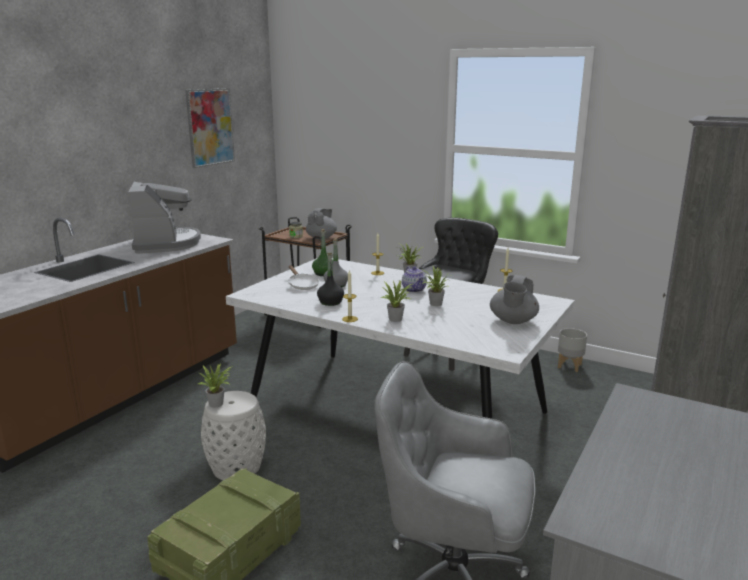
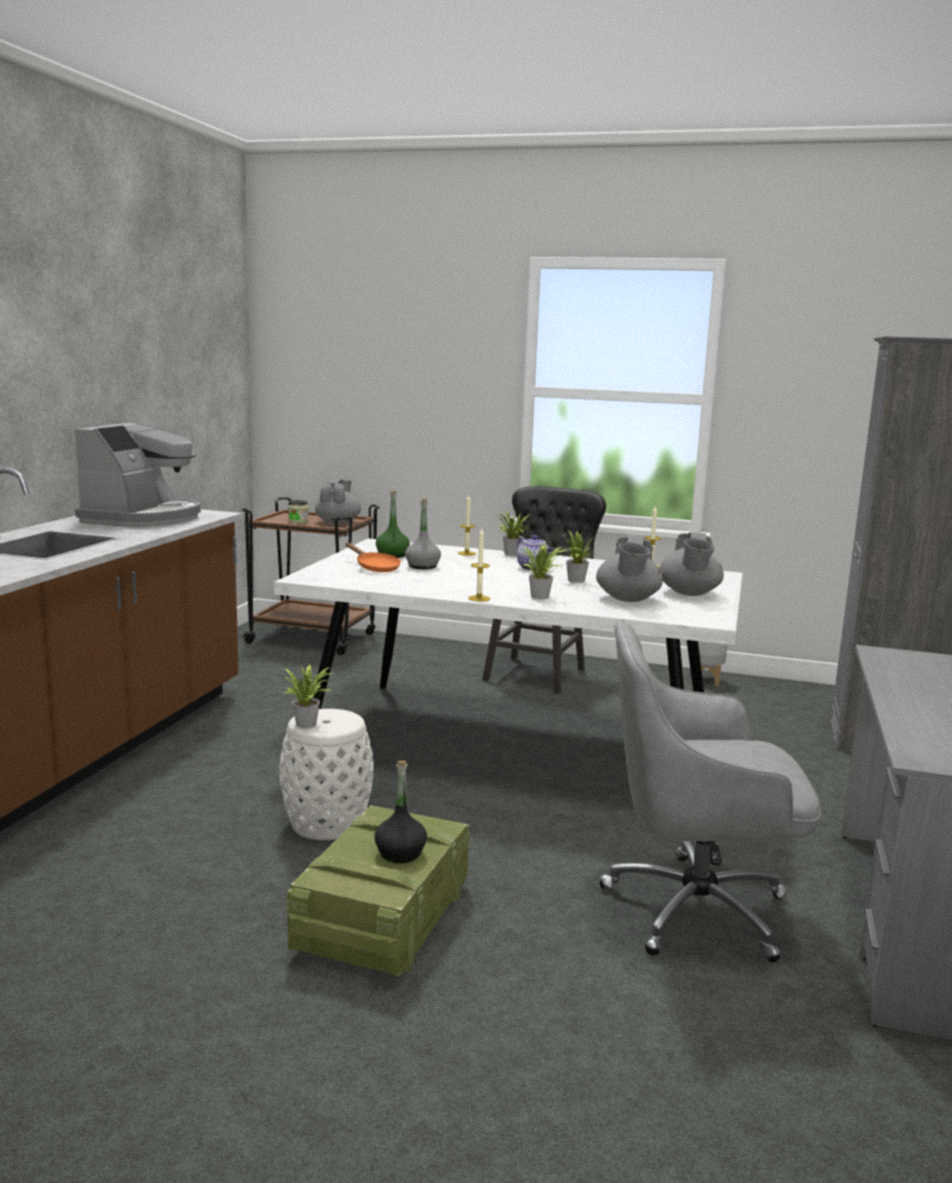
camera: 15 degrees left, 5 degrees down
(166, 243) = (143, 518): coffee machine -> coffee machine turned 45 degrees clockwise
(210, 127) = (177, 355): picture -> none
(302, 285) = (375, 567): white frying pan -> orange frying pan
(330, 302) = (434, 583): black bottle -> black bottle (400, 853)
(459, 325) = (627, 599): none -> grey teapot

